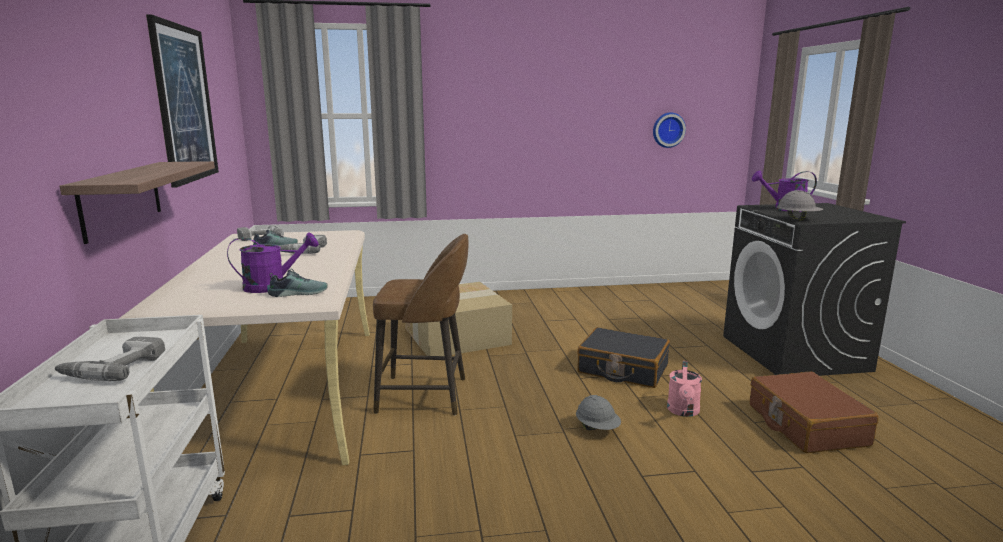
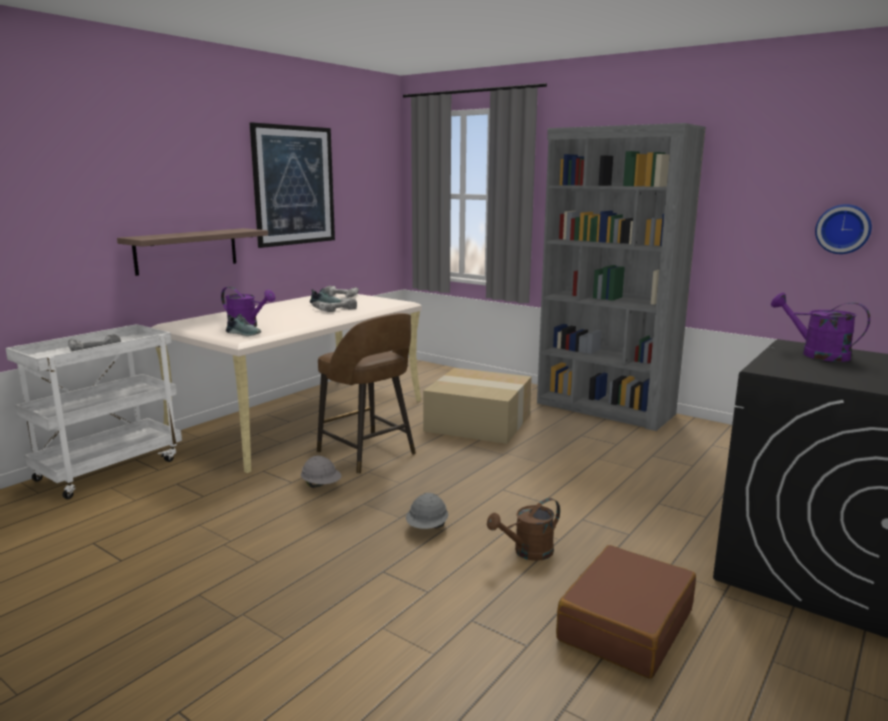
camera: 45 degrees right, 0 degrees up
(519, 297) = (605, 409): none -> grey bookcase
(622, 369) = (556, 499): black suitcase -> none
(683, 411) = (527, 552): pink watering can -> brown watering can
(797, 219) = (767, 366): grey hard hat -> grey hard hat (321, 486)

